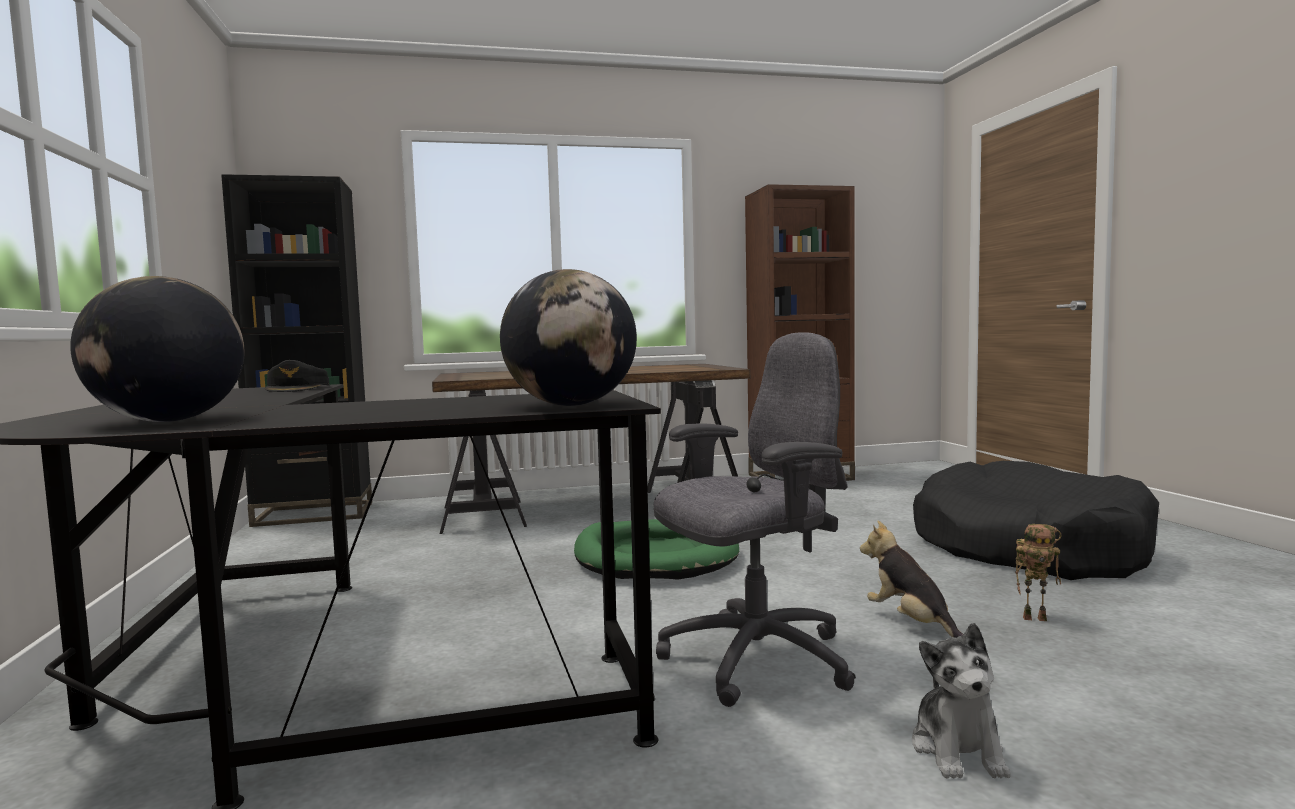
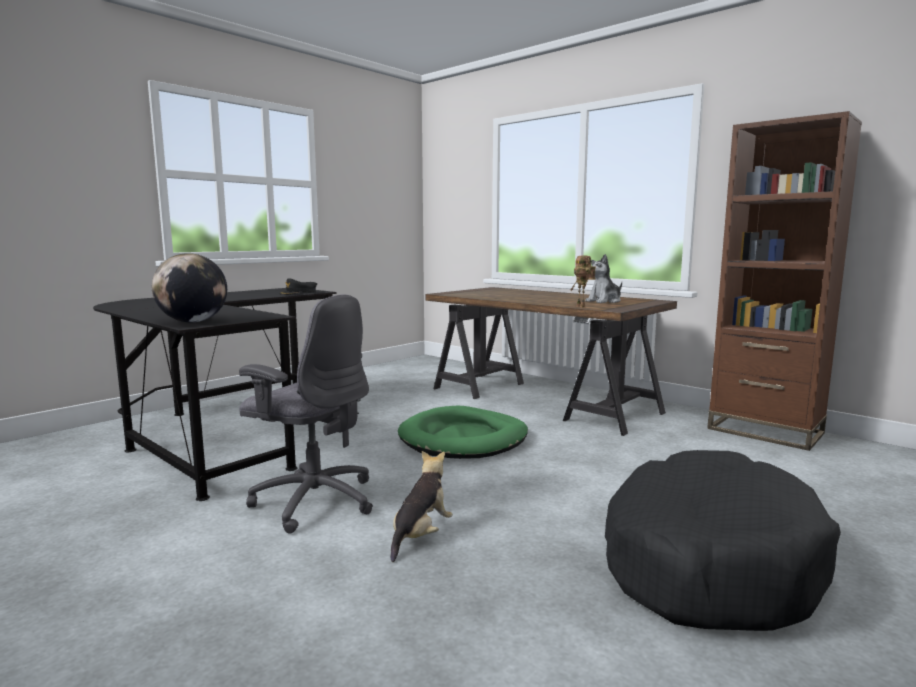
camera: 55 degrees right, 5 degrees up
(168, 421) = (141, 305): globe -> none
(314, 514) = (429, 362): black bookcase -> none
(958, 750) = (223, 577): plush toy -> plush toy (604, 301)
(1035, 618) = (486, 583): toy robot -> toy robot (582, 306)

